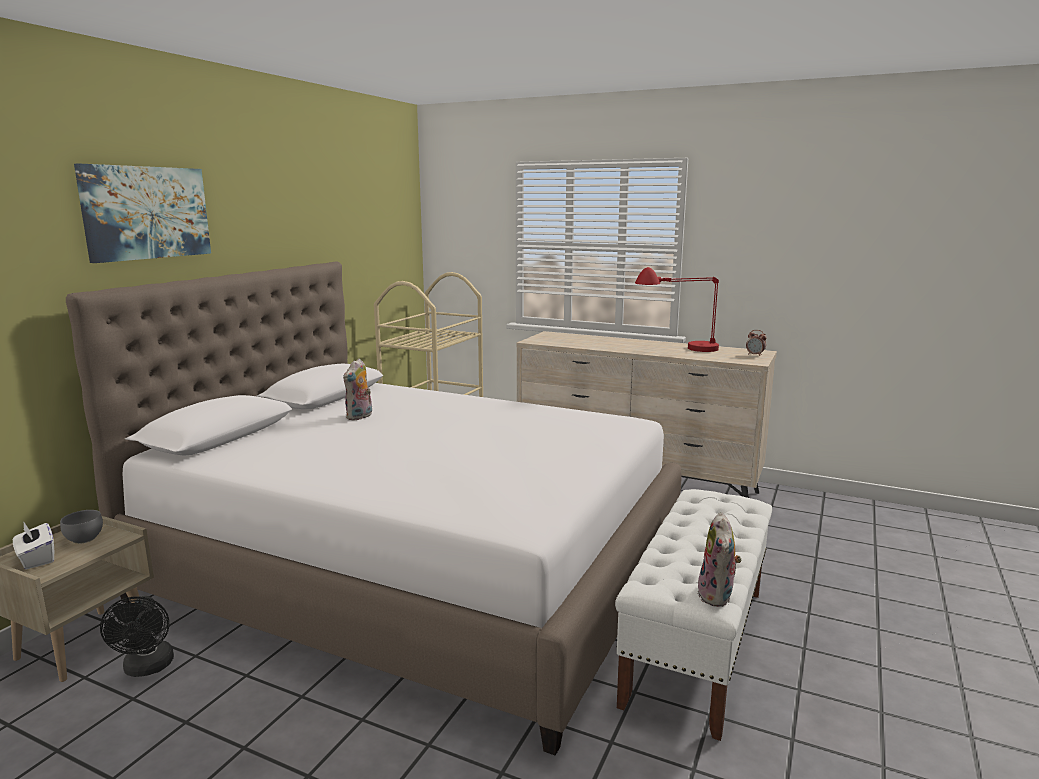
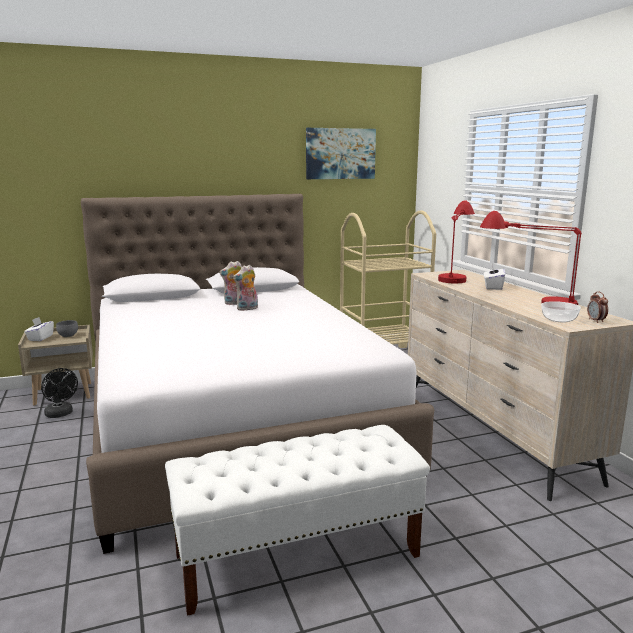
camera: 45 degrees right, 0 degrees up
(146, 212) = (146, 153): picture -> picture (340, 153)
(147, 668) = (61, 414): black fan -> black fan turned 75 degrees counterclockwise
(559, 338) = (455, 276): none -> red table lamp
(618, 342) = (493, 287): none -> white tissue box
(718, 596) = (205, 490): plush toy -> plush toy (247, 309)
(735, 358) = (559, 319): none -> bowl

